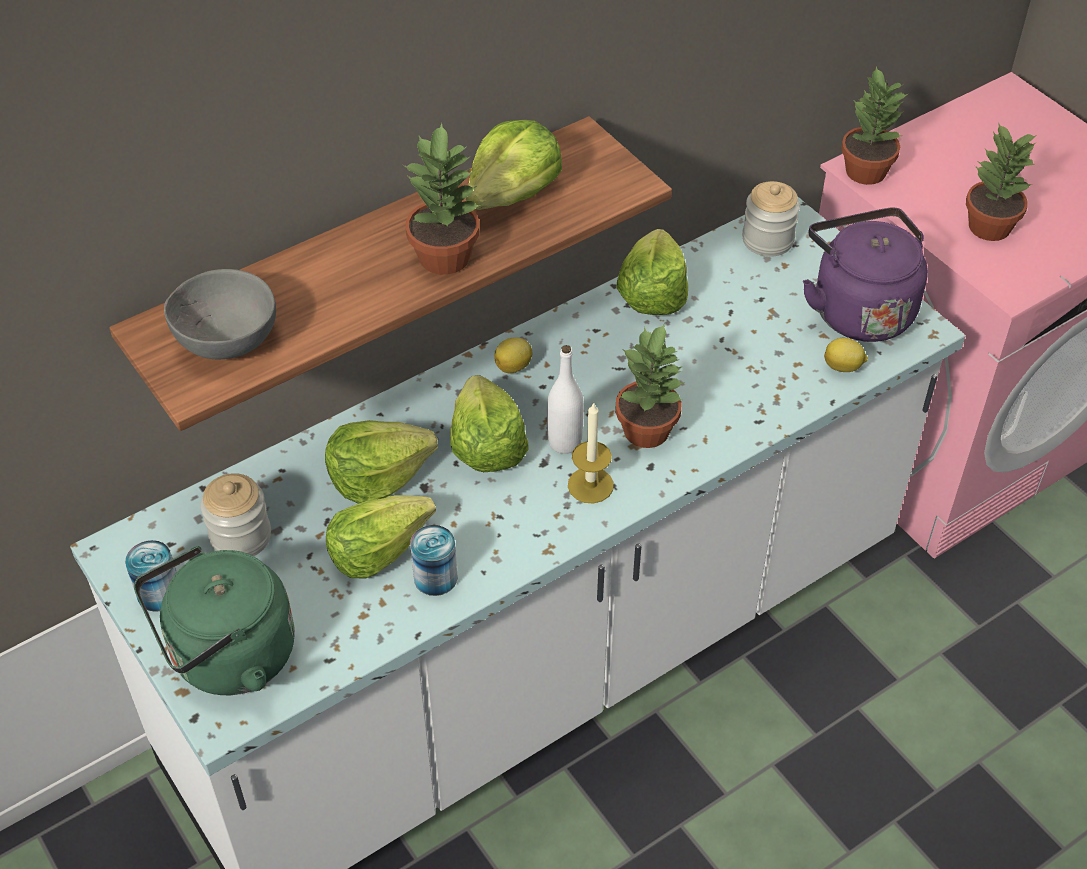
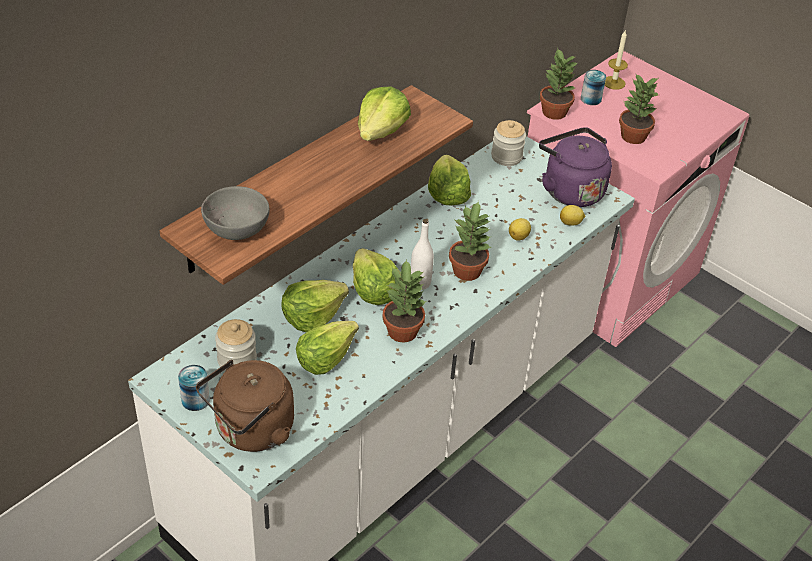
camera: 15 degrees left, 5 degrees down
(227, 658) = (251, 431): green kettle -> brown kettle
(435, 577) = (365, 368): can -> can (591, 99)
(446, 256) = (353, 170): potted plant -> potted plant (403, 331)
(514, 366) = (377, 243): lemon -> lemon (519, 236)
(590, 485) = (443, 305): candle -> candle (614, 83)

